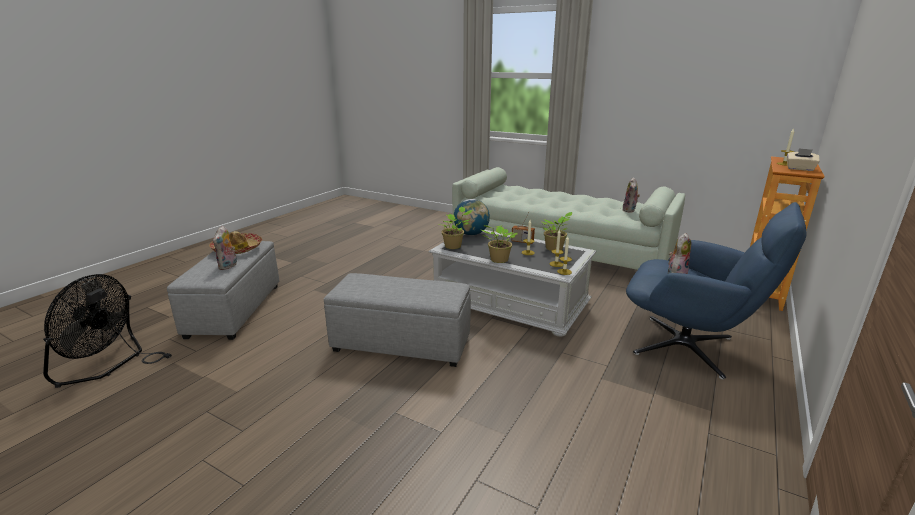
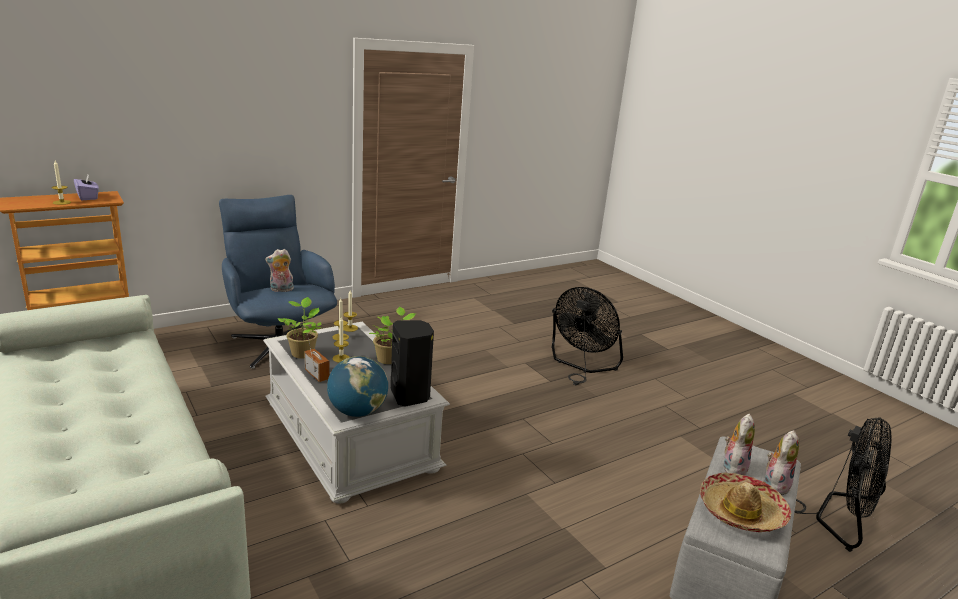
camera: 155 degrees left, 0 degrees up
(367, 464) = (579, 364): none -> black fan
(402, 344) = (515, 427): grey ottoman -> none
(454, 246) = (411, 396): potted plant -> black speaker
(630, 210) = (85, 352): plush toy -> plush toy (775, 485)
(800, 169) = (88, 197): beige tissue box -> purple tissue box

